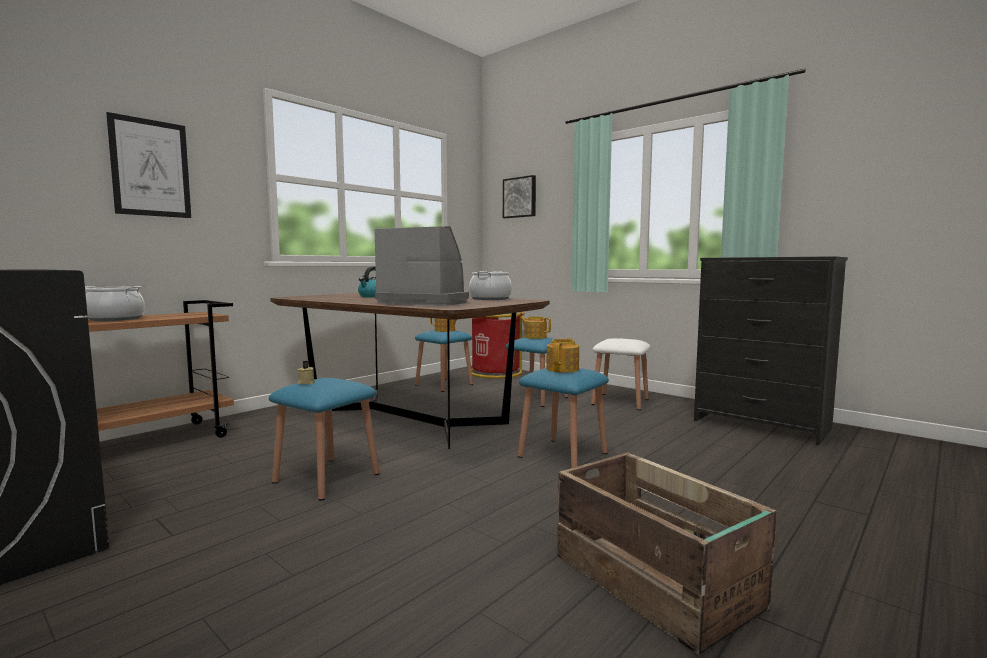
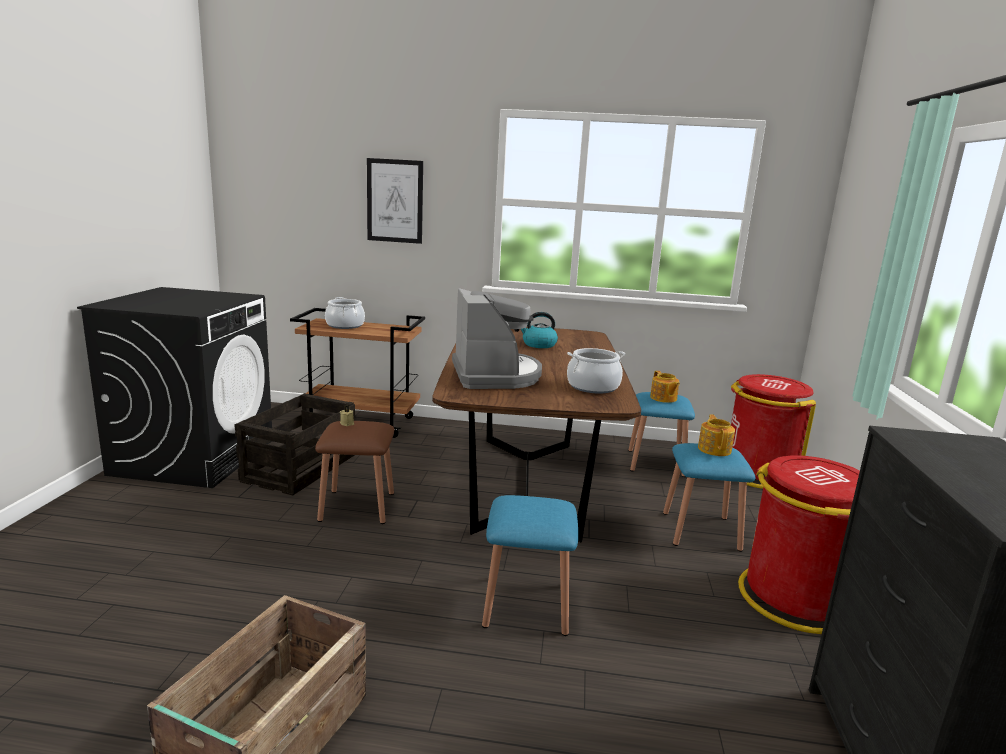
camera: 55 degrees right, 10 degrees up
(181, 488) = (300, 467): none -> crate
(326, 478) = (357, 506): blue stool -> brown stool
(520, 197) = (859, 221): picture -> none
(563, 369) = (531, 508): teapot -> none
(620, 401) = (794, 597): white stool -> red trash can

